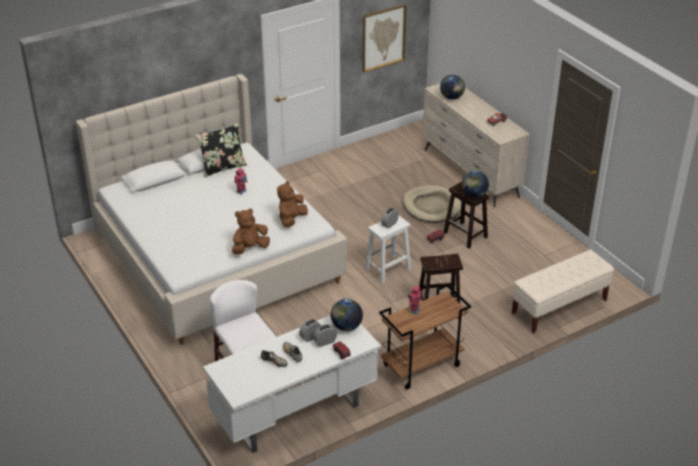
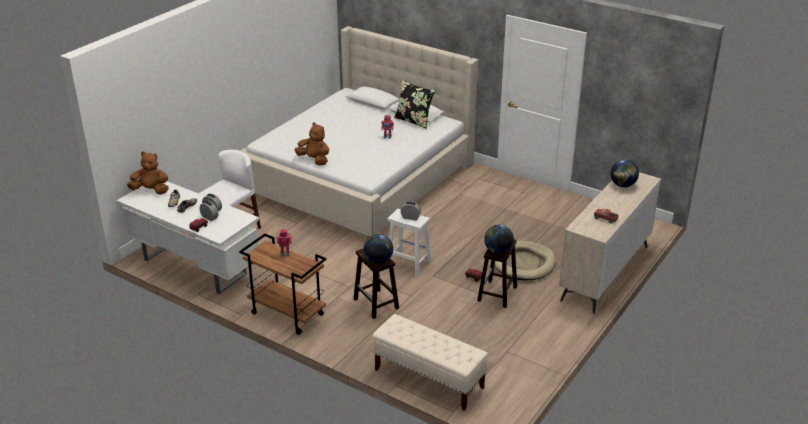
camera: 65 degrees right, 5 degrees down
(291, 219) = (367, 167): brown plush toy -> brown plush toy (151, 190)
(346, 326) = (234, 222): globe -> globe (378, 260)
(383, 38) = (630, 104): picture -> none

